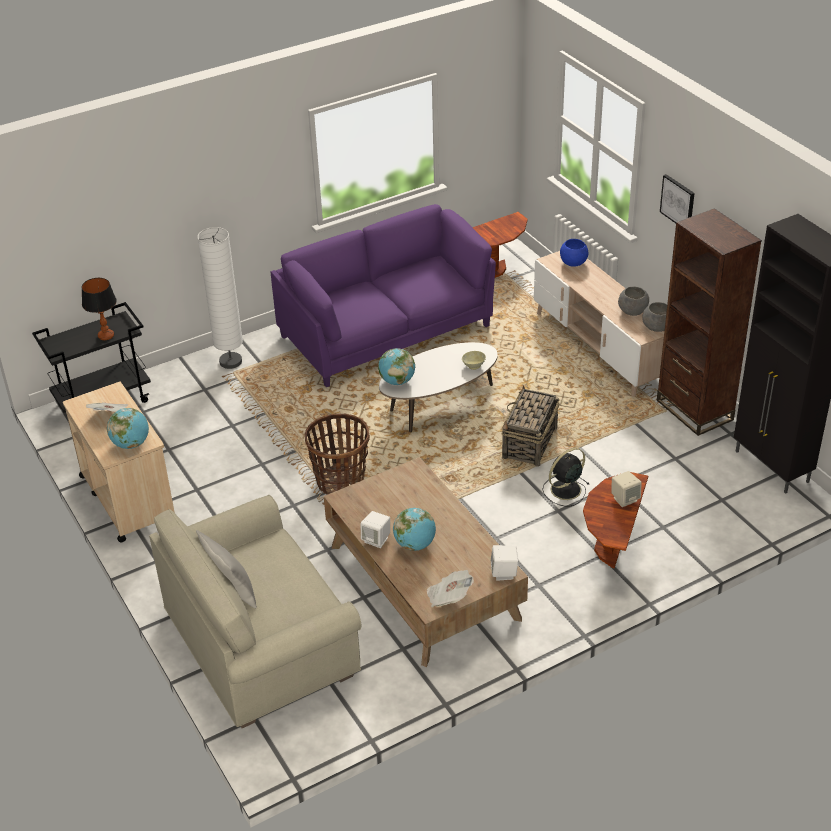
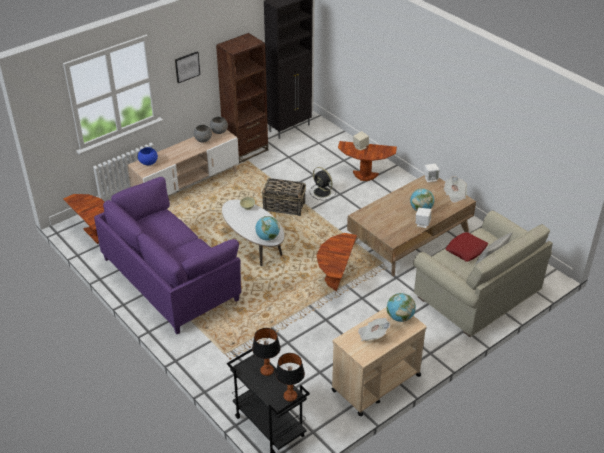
camera: 100 degrees left, 0 degrees up
(59, 350) = (290, 396): none -> table lamp
(230, 362) = (211, 358): white floor lamp -> none
(283, 571) = (466, 250): none -> red pillow
(340, 481) = (335, 280): basket -> brown side table

